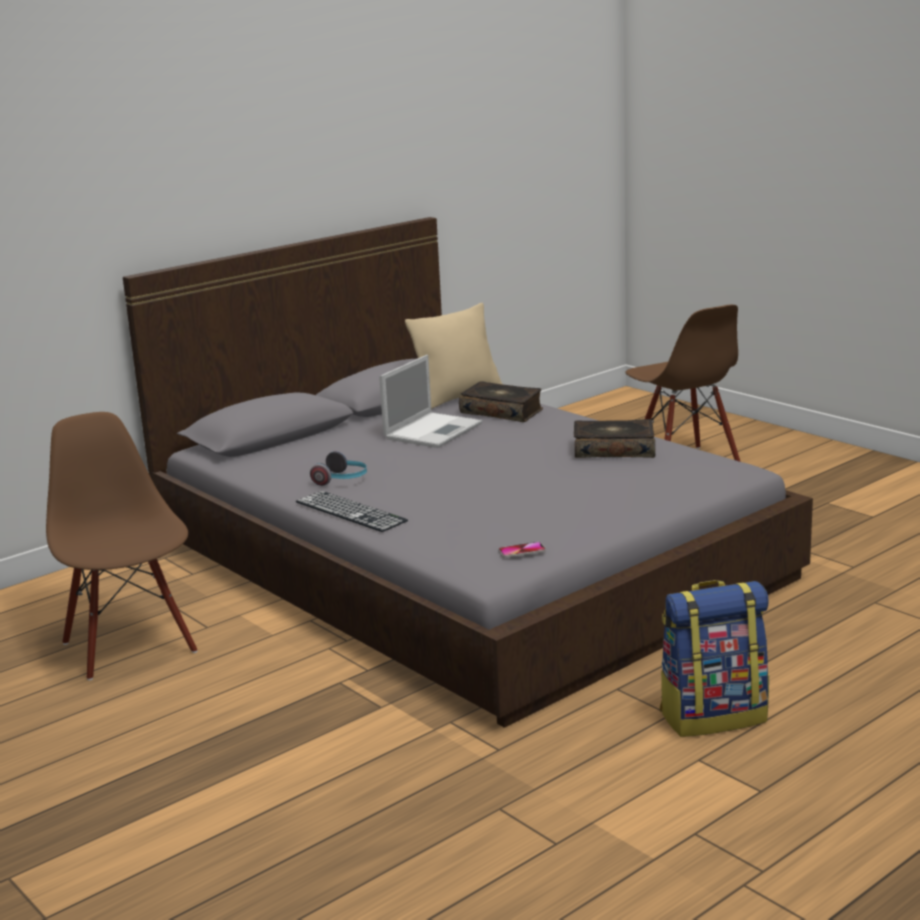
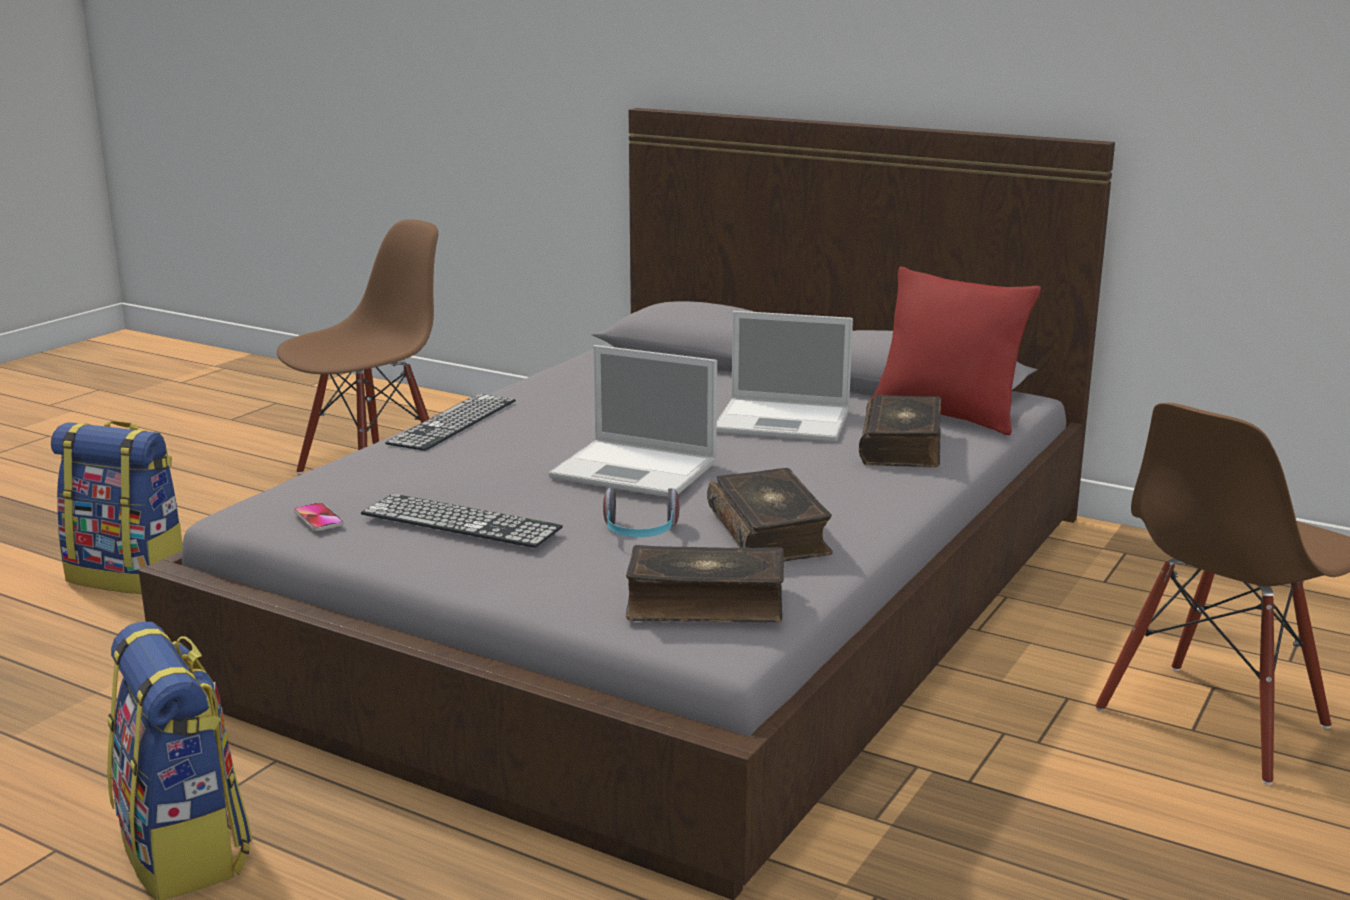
camera: 70 degrees right, 0 degrees up
(266, 754) = (130, 576): none -> backpack
(342, 480) = (563, 404): headphones -> headphones (640, 534)
(458, 397) = (947, 416): beige pillow -> red pillow
(497, 468) = (637, 470): none -> laptop
(558, 512) = (461, 521): none -> keyboard
(699, 469) = (705, 603): none -> book

